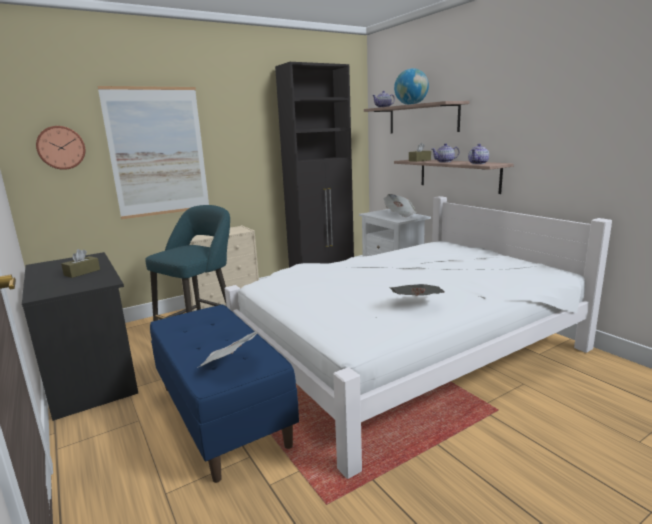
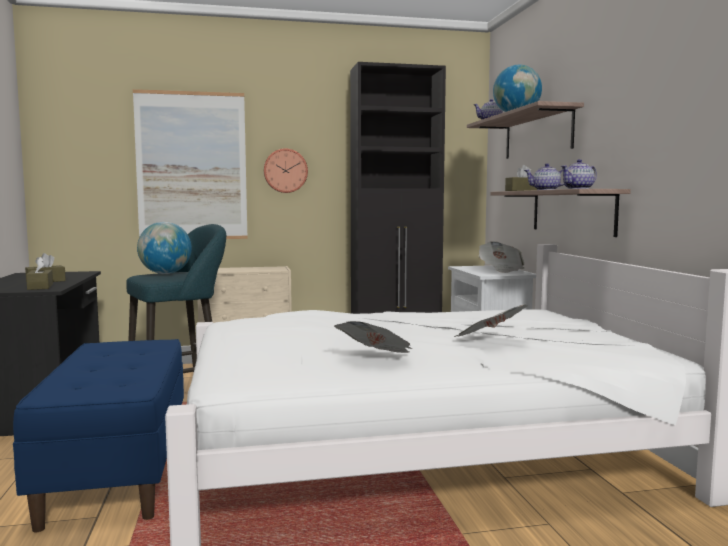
camera: 20 degrees right, 10 degrees down
(61, 147) = (85, 154): wall clock -> wall clock (285, 171)
(93, 280) = (40, 287): none -> brown tissue box
(182, 251) = (165, 273): none -> globe
(229, 364) = (93, 386): newspaper -> newspaper (489, 341)

